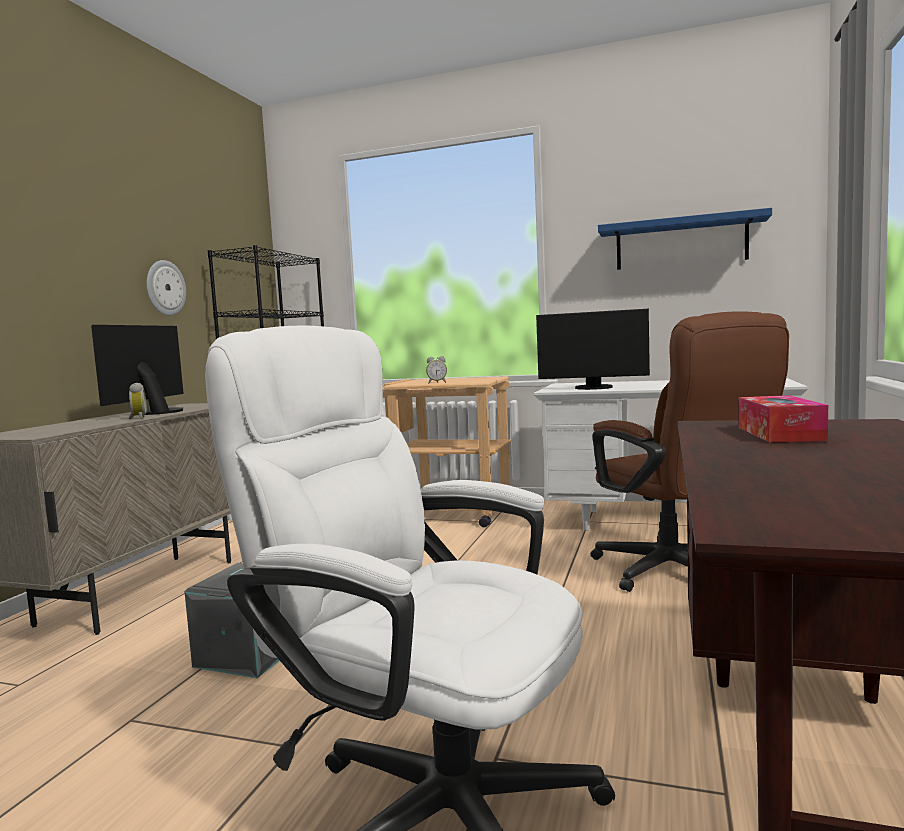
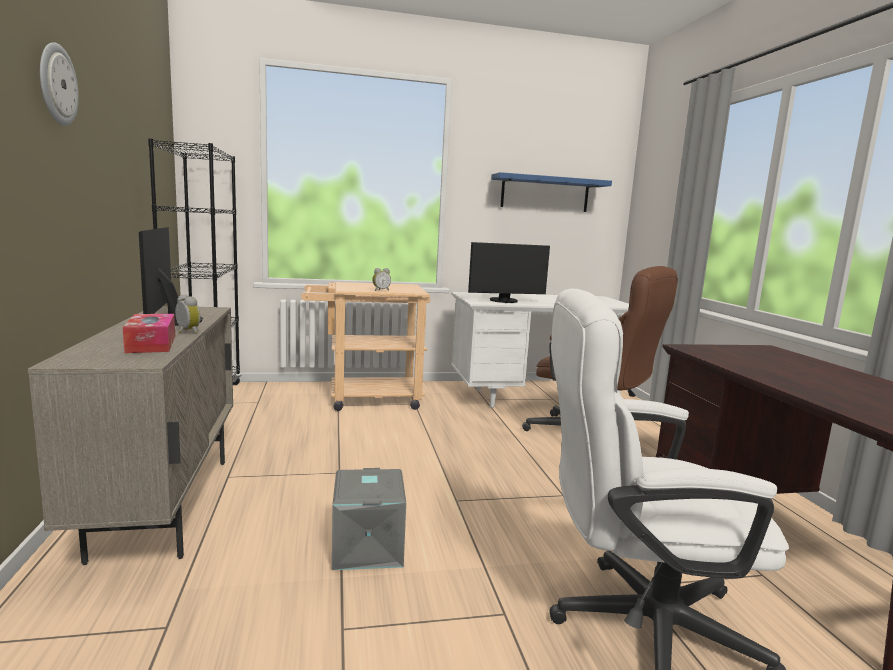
camera: 30 degrees left, 5 degrees up
(165, 288) = (117, 177): wall clock -> wall clock (56, 84)
(779, 433) = (752, 359): tissue box -> tissue box (151, 344)

